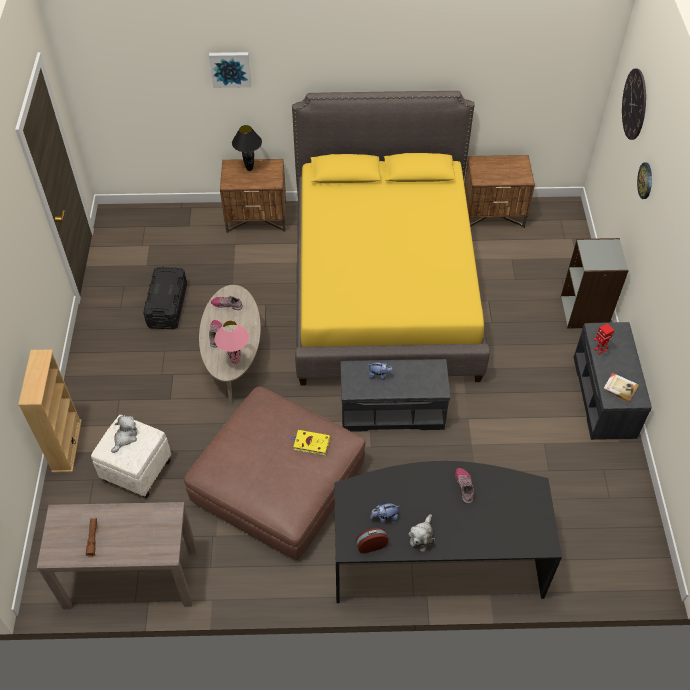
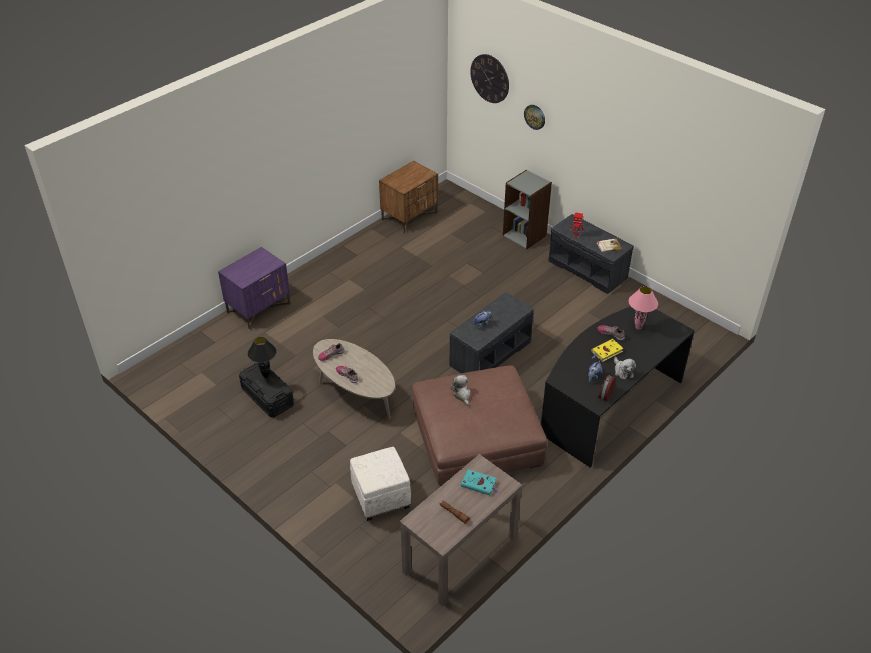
camera: 45 degrees left, 10 degrees down
(66, 445) = (312, 523): beige bookcase -> none
(125, 437) = (374, 466): plush toy -> plush toy (461, 395)
(146, 531) = (479, 484): none -> turquoise book
(230, 68) = (215, 183): picture -> none
(235, 362) = (381, 380): pink table lamp -> pink table lamp (638, 328)
(249, 169) = (246, 265): black table lamp -> black table lamp (265, 376)
(257, 218) = (259, 308): brown nightstand -> purple nightstand
(310, 443) = (490, 385): yellow book -> yellow book (606, 352)
(384, 286) = (397, 293): yellow bed -> none

